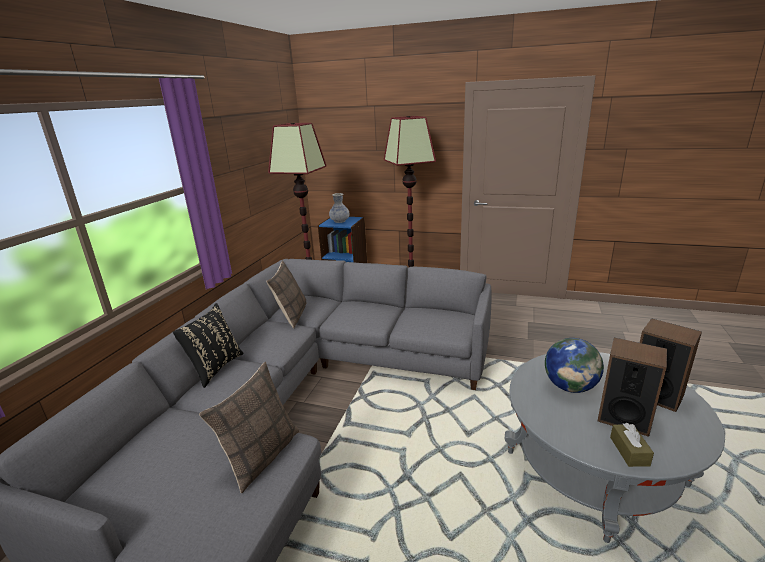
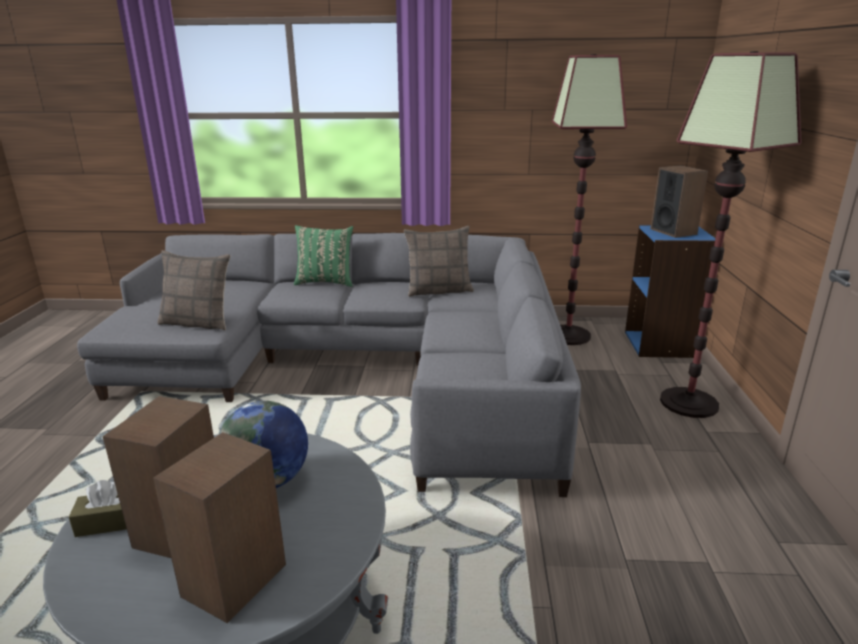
camera: 75 degrees right, 0 degrees up
(215, 368) = (325, 282): black pillow -> green pillow
(340, 221) = (673, 231): vase -> speaker

